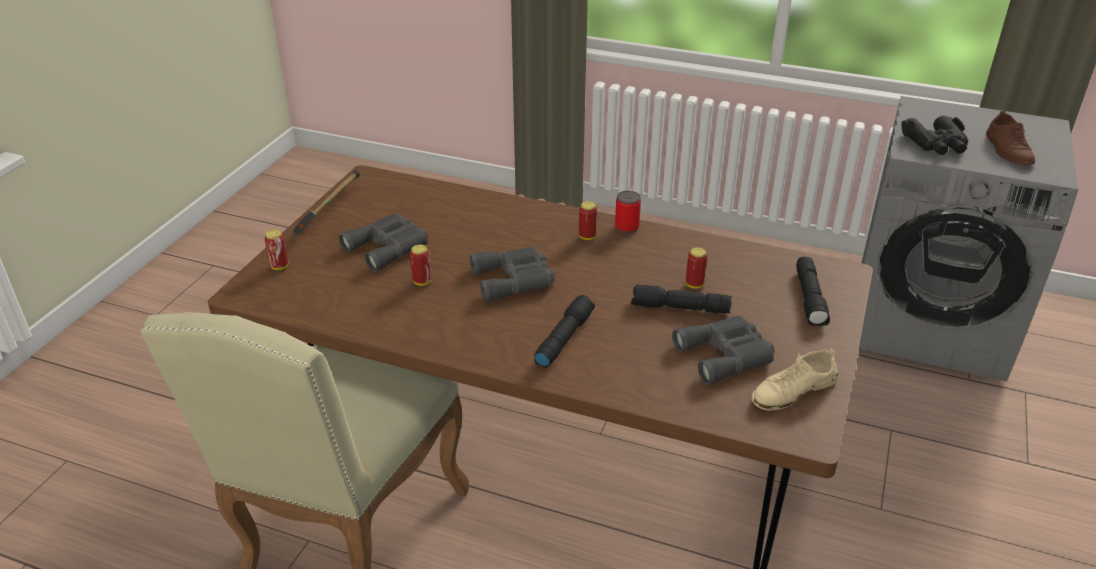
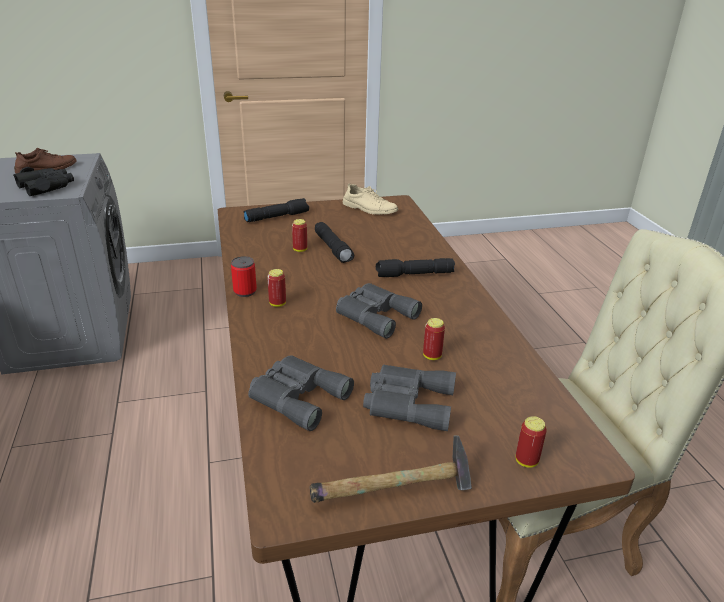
camera: 125 degrees left, 5 degrees down
(727, 354) = (361, 227): grey binoculars -> grey binoculars (296, 396)

